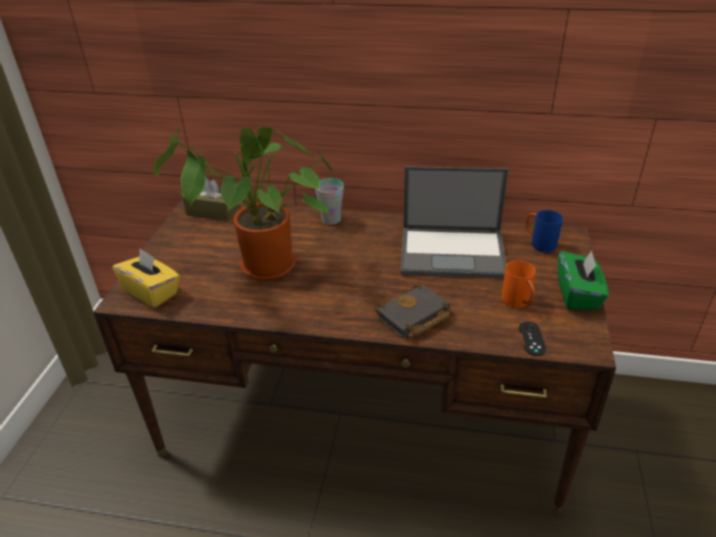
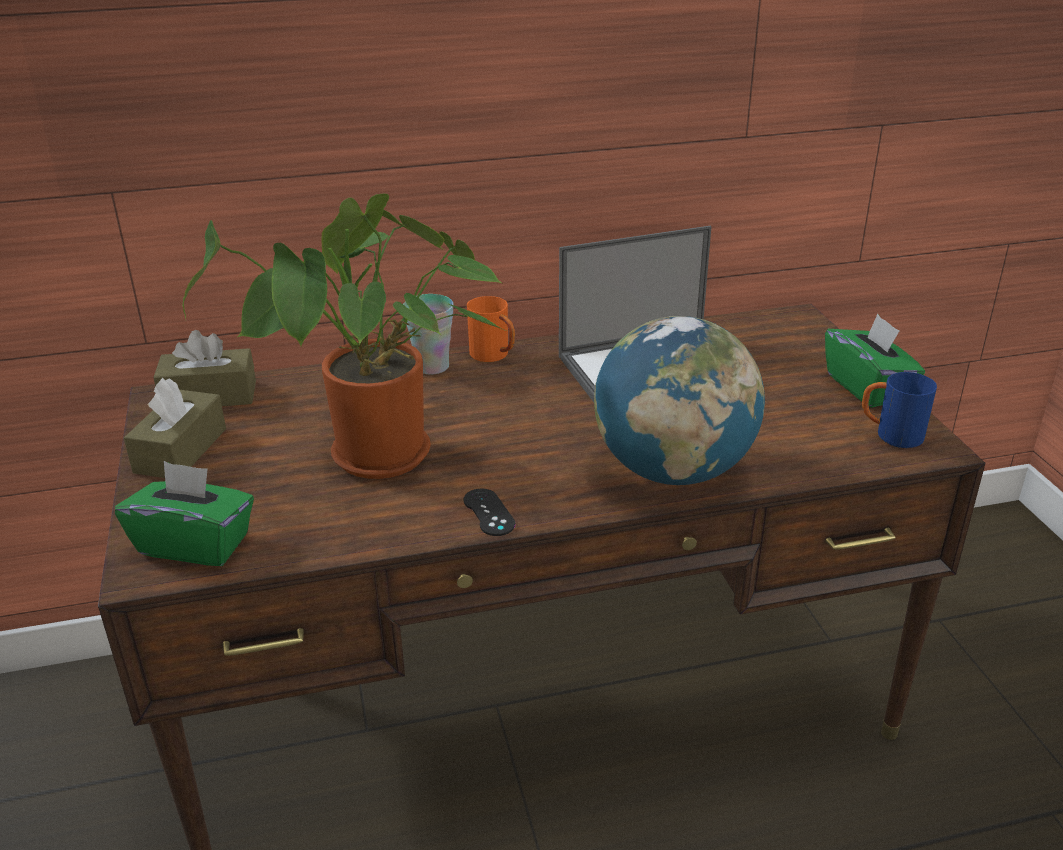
camera: 25 degrees left, 5 degrees down
(152, 292) = (195, 544): yellow tissue box -> green tissue box
(180, 239) = (181, 450): none -> brown tissue box
(413, 318) = (673, 470): black book -> globe
(518, 303) = (801, 415): orange mug -> orange mug (494, 356)
(531, 338) = (855, 455): black game controller -> black game controller (489, 512)
(539, 243) = (765, 336): blue mug -> blue mug (890, 435)

